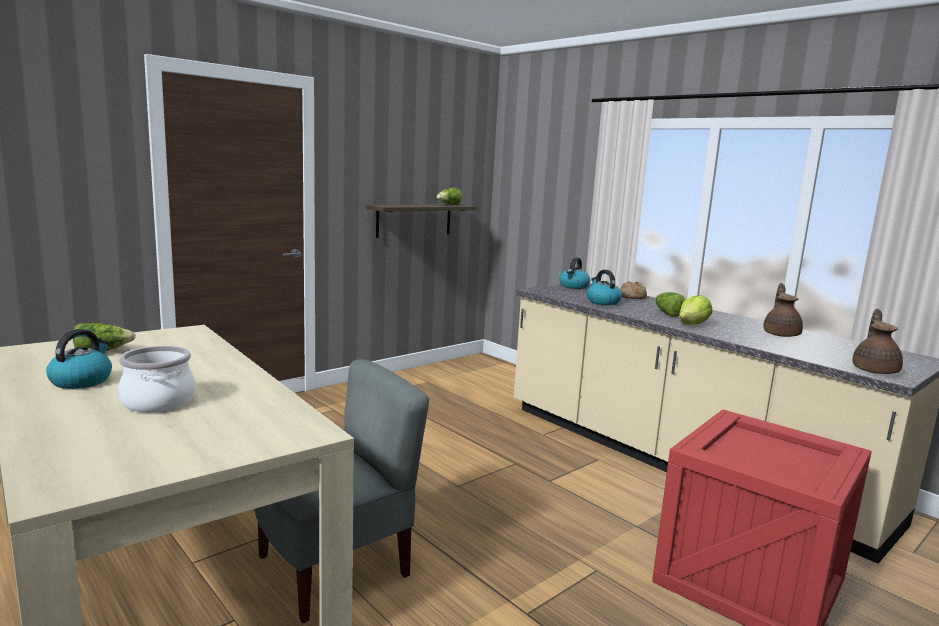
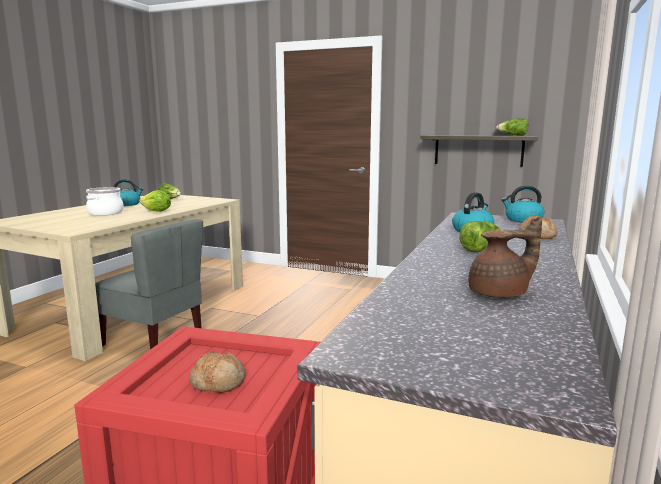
camera: 65 degrees right, 0 degrees up
(692, 325) = (445, 259): lettuce -> lettuce (156, 211)
(781, 456) = (218, 382): none -> bread
(875, 370) = (371, 343): brown teapot -> none

